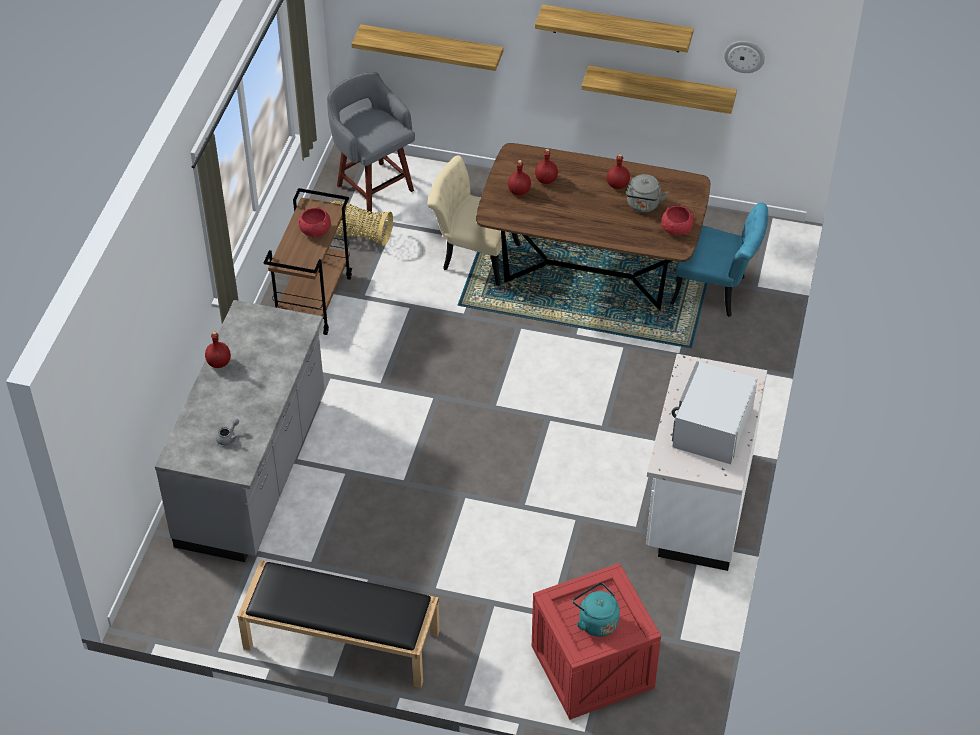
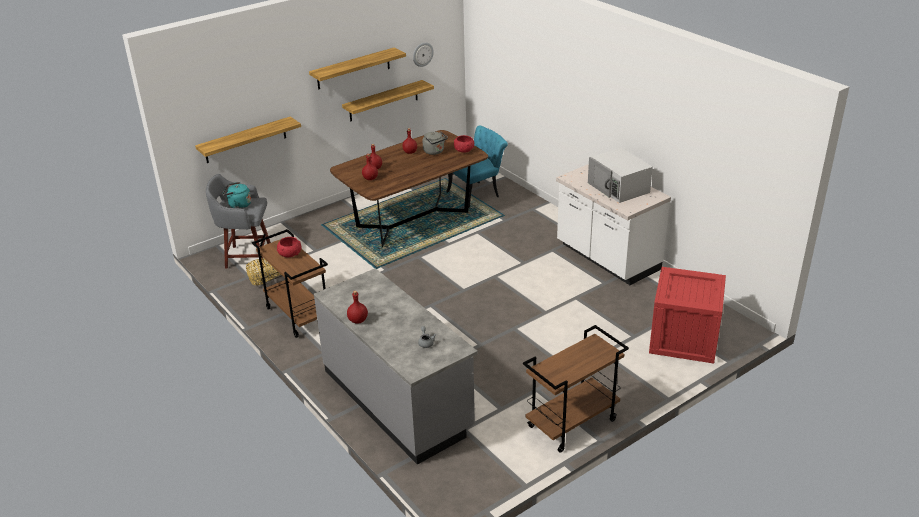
camera: 50 degrees left, 15 degrees down
(340, 640) = (572, 424): black bench -> brown cart
(473, 255) = (348, 248): beige chair -> none
(596, 621) = (694, 292): turquoise kettle -> turquoise kettle (238, 205)

